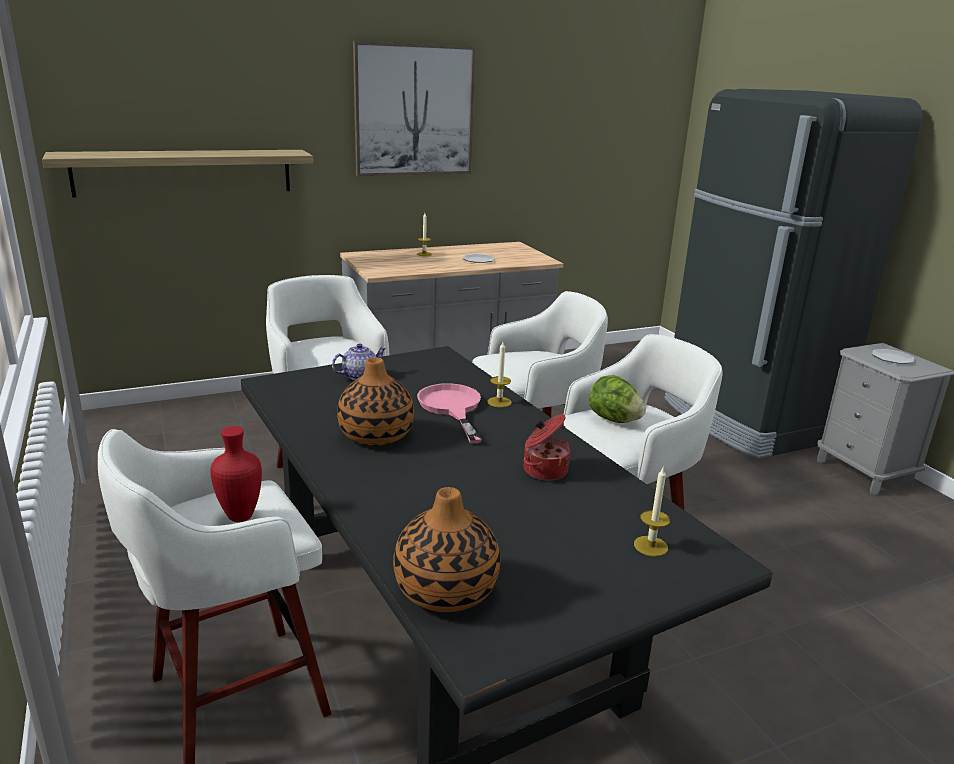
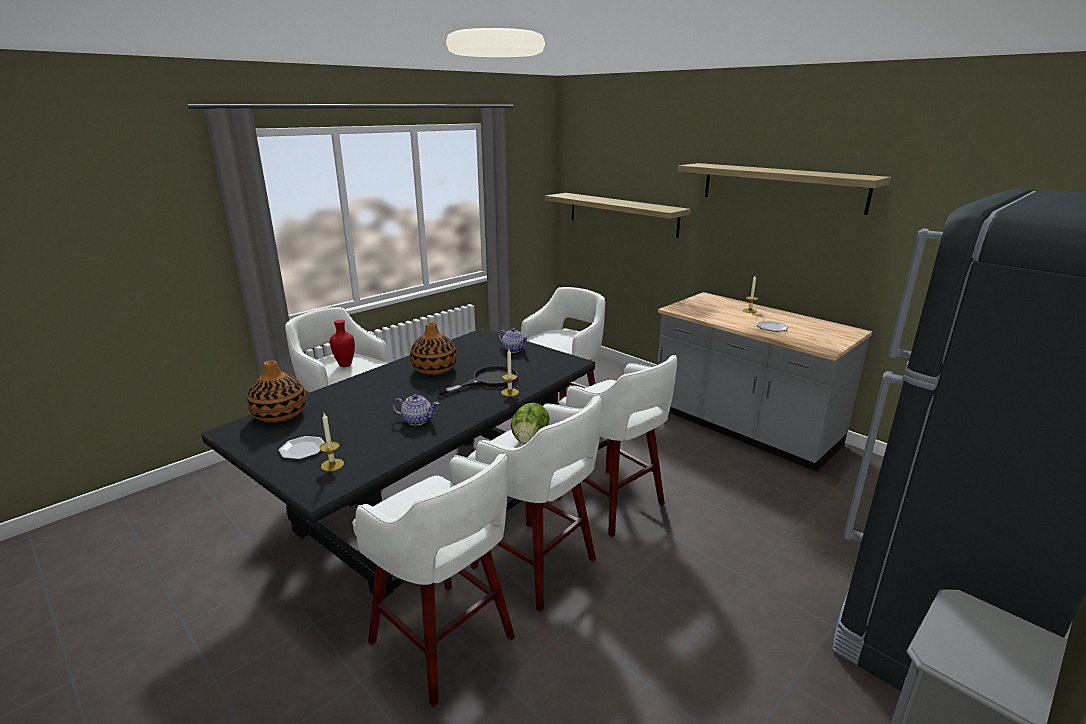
camera: 70 degrees right, 0 degrees up
(414, 111) = (781, 187): picture -> shelf
(452, 408) = (488, 381): pink frying pan -> black frying pan
(544, 470) = (417, 420): cooking pot -> teapot
(723, 662) = (444, 643): none -> white stool
(892, 358) = (990, 644): plate -> plate (303, 449)

